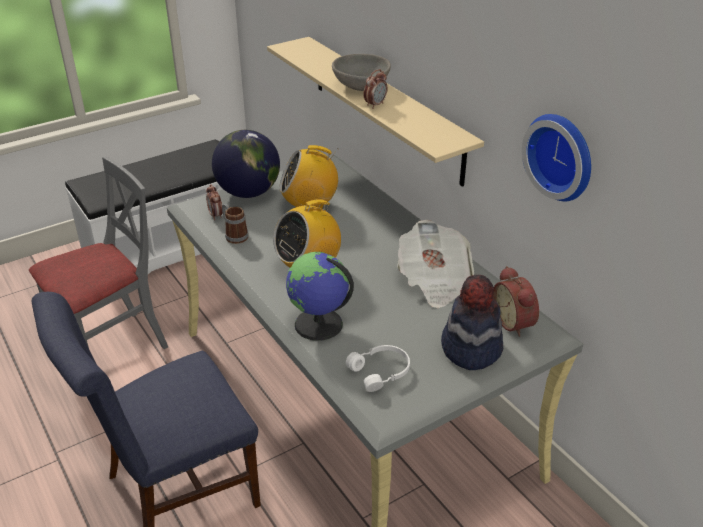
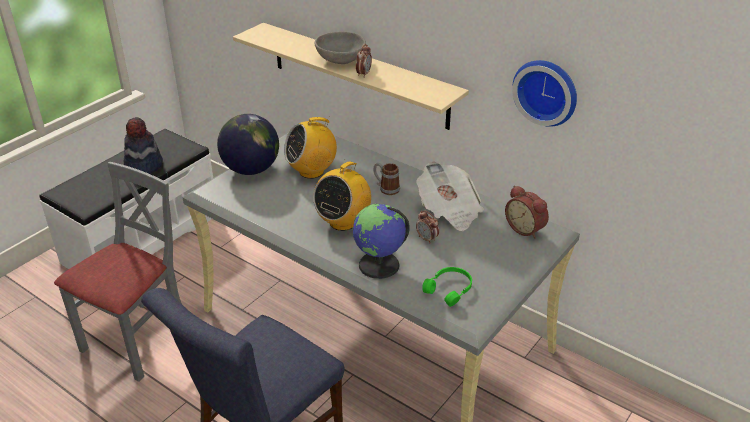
camera: 20 degrees left, 0 degrees up
(216, 215) = (235, 195): alarm clock -> alarm clock (427, 239)
(234, 235) = (262, 208): mug -> mug (386, 188)
(381, 372) = (450, 289): white headphones -> green headphones
(470, 348) = (505, 255): hat -> hat (143, 165)

